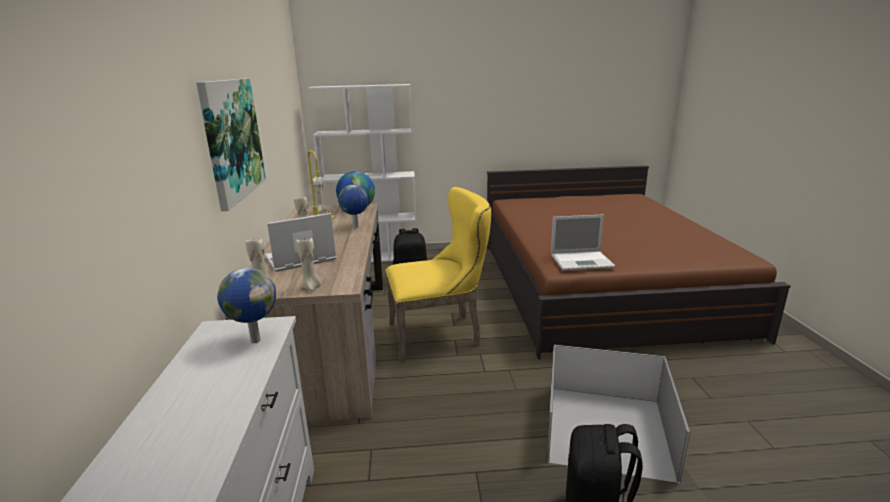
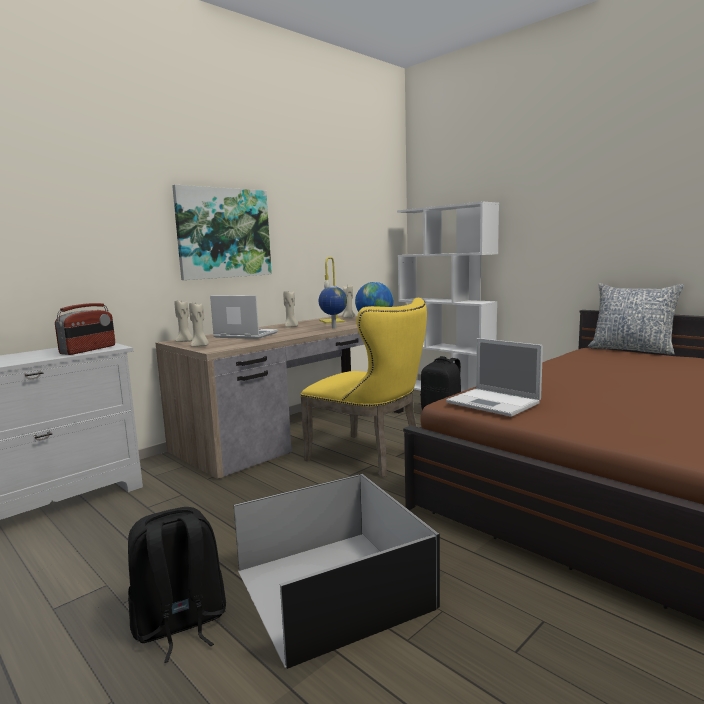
camera: 50 degrees right, 10 degrees down
(255, 340) = (89, 350): globe -> radio
(526, 197) = (631, 350): none -> pillow

